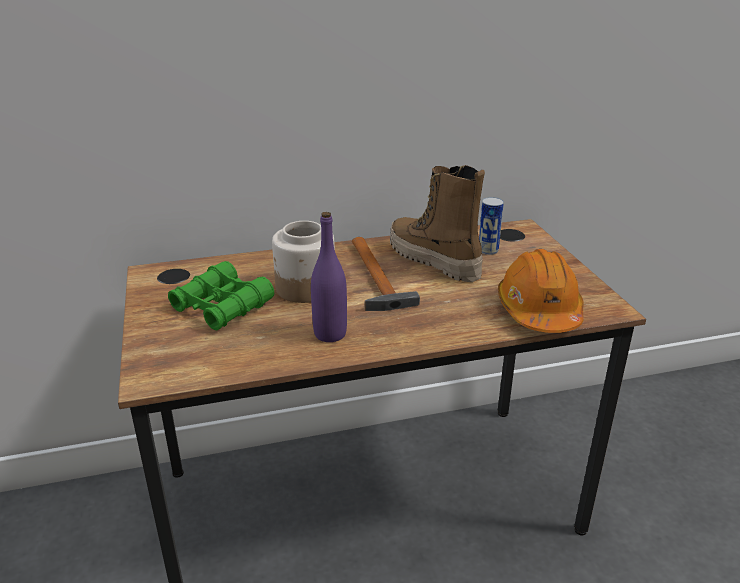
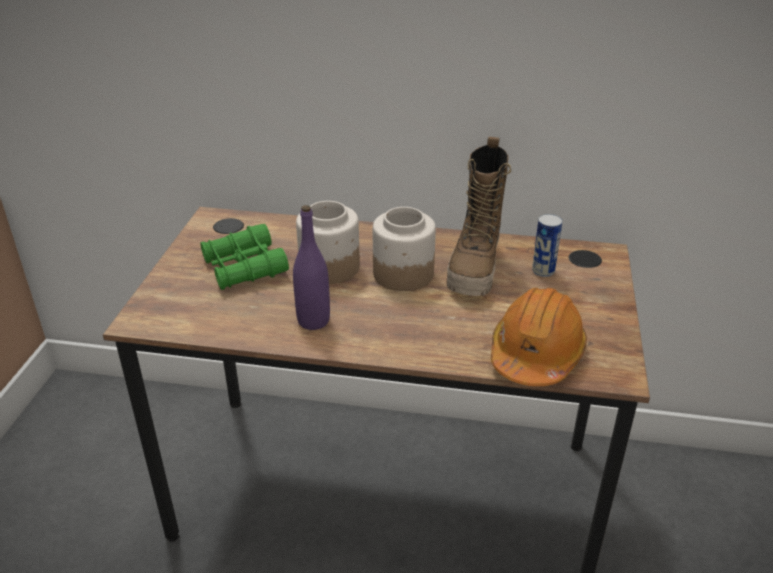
camera: 25 degrees right, 5 degrees up
(376, 278) = (402, 274): hammer -> jar
(433, 261) = (475, 269): boot -> boot turned 150 degrees counterclockwise

